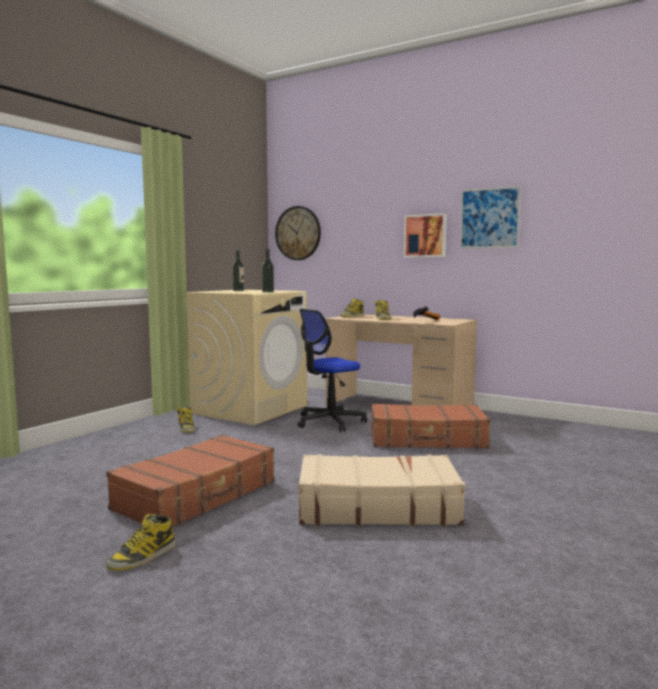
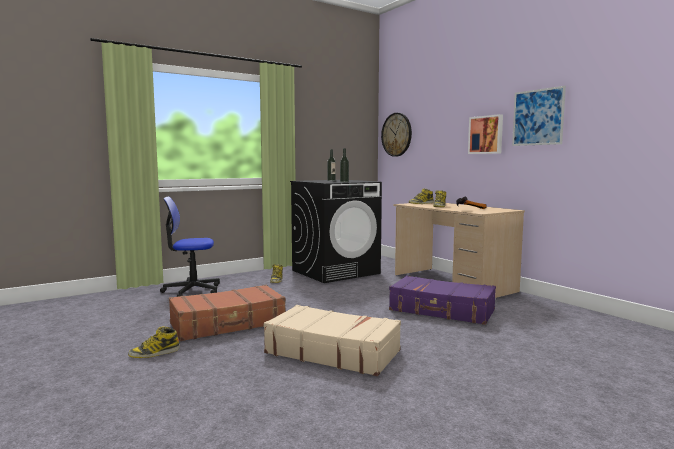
camera: 25 degrees right, 0 degrees up
(250, 409) = (336, 272): beige washing machine -> black washing machine
(329, 422) = (381, 287): office chair -> office chair (192, 291)
(427, 439) = (442, 310): brown suitcase -> purple suitcase

